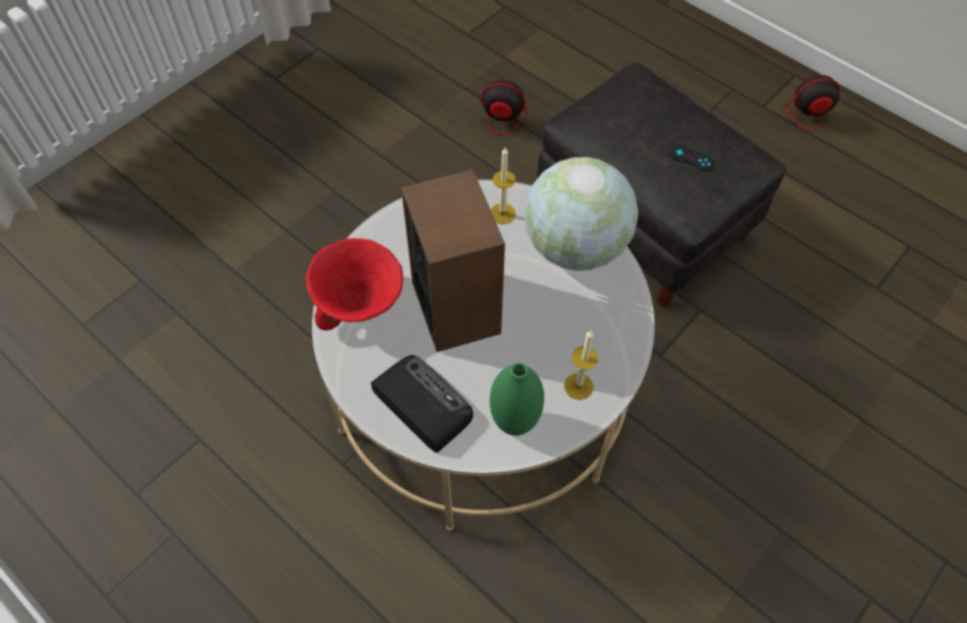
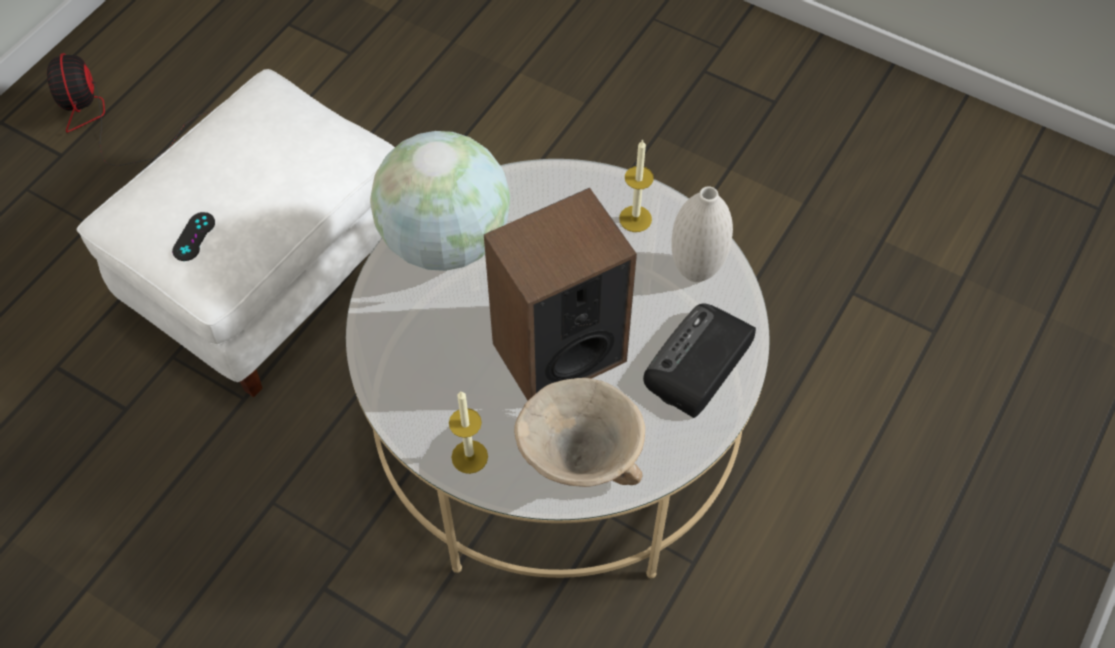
camera: 100 degrees left, 0 degrees up
(361, 306) = (580, 458): red bowl -> beige bowl
(484, 133) = (113, 494): fan -> none
(502, 213) = (403, 324): candle -> candle (469, 457)
(514, 423) = (696, 271): green vase -> white vase
(644, 220) = (270, 274): black ottoman -> white ottoman
(691, 158) = (270, 150): black game controller -> black game controller (194, 237)

